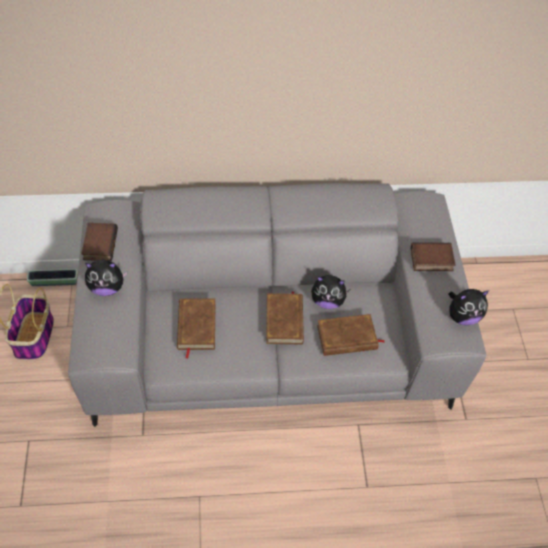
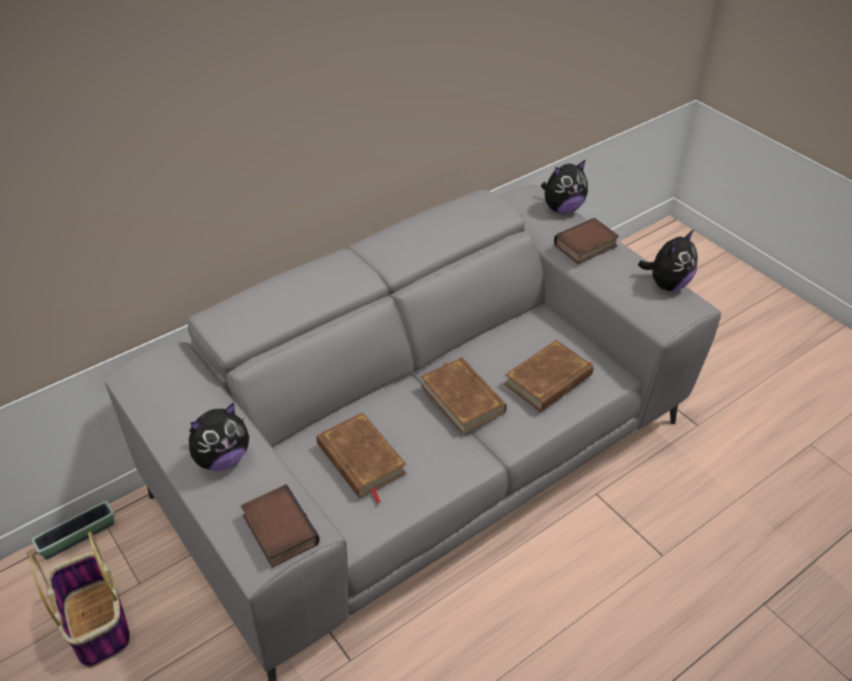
camera: 30 degrees left, 10 degrees down
(99, 244) = (167, 412): book -> book (278, 530)
(327, 301) = (493, 354): plush toy -> plush toy (562, 208)

